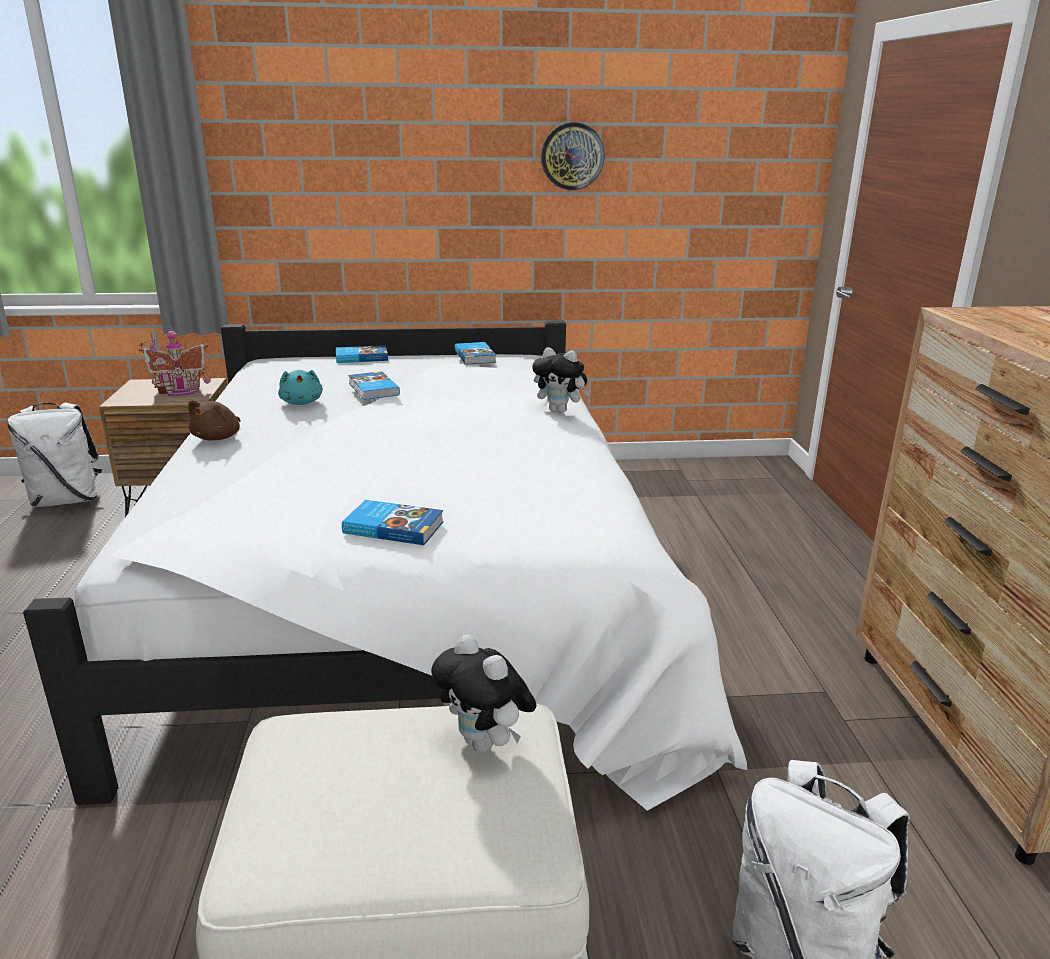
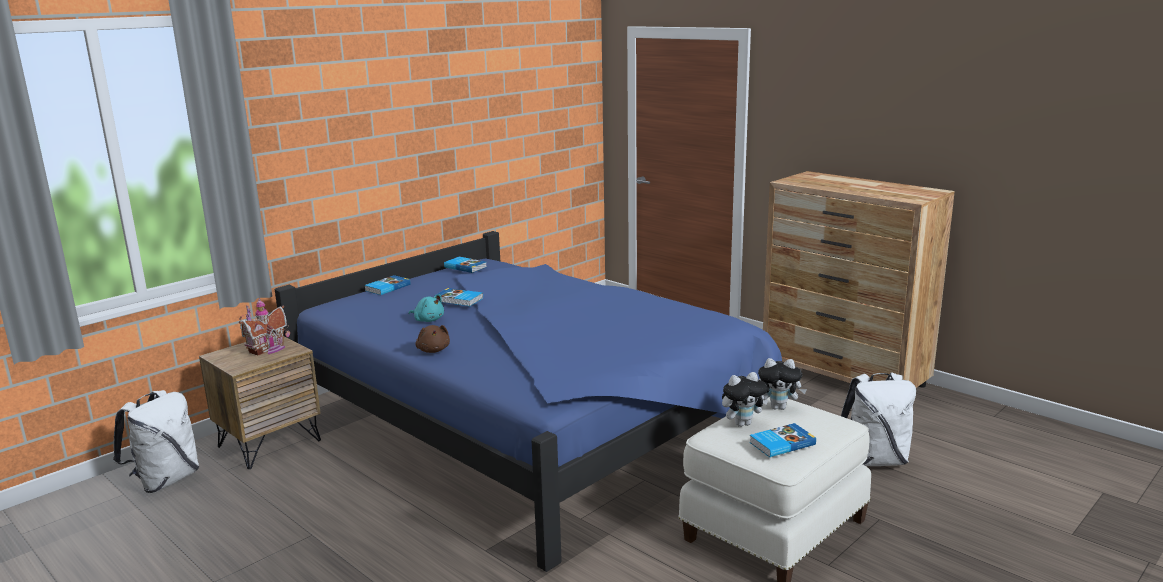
camera: 40 degrees left, 5 degrees down
(393, 527) = (640, 347): book -> book (781, 443)
(413, 595) = (534, 426): white bed -> blue bed
(560, 411) = (581, 281): plush toy -> plush toy (742, 423)
(572, 156) = (475, 120): wall clock -> none

